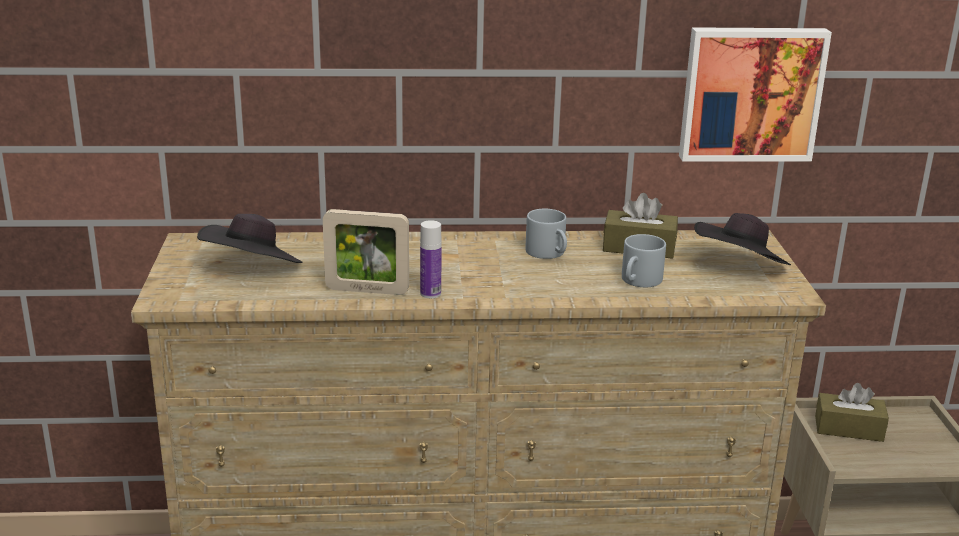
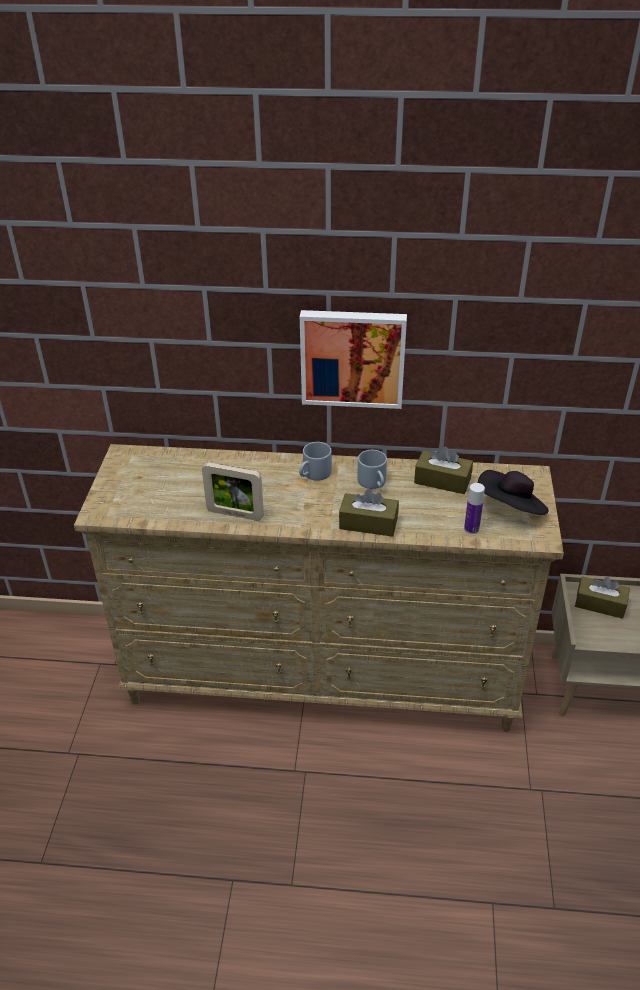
camera: 10 degrees right, 15 degrees up
(253, 270) = (161, 487): black hat -> none
(430, 293) = (278, 520): bottle -> bottle (471, 529)
(556, 290) = (368, 523): none -> brown tissue box
(639, 281) = (431, 518): grey mug -> grey mug (314, 474)
(750, 93) = (538, 371): picture -> picture (353, 357)

